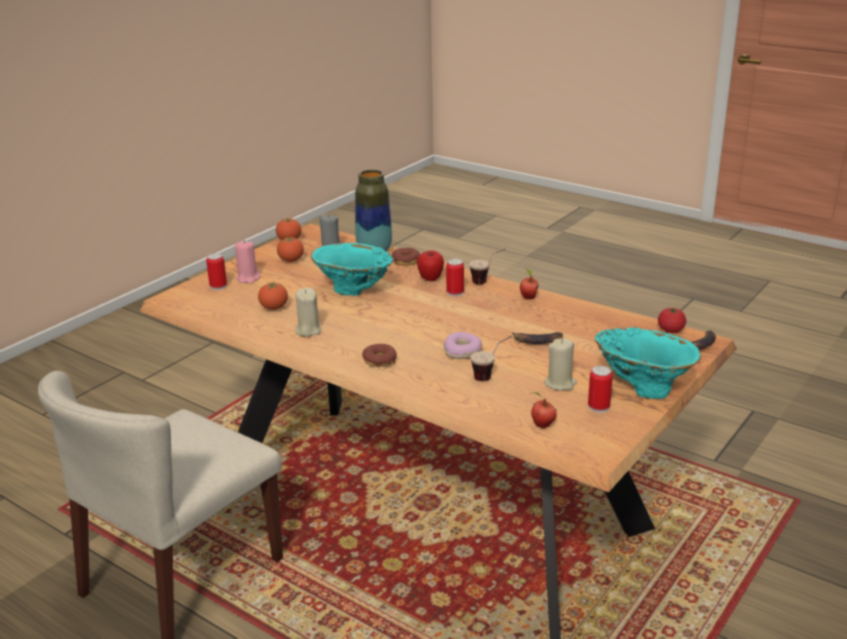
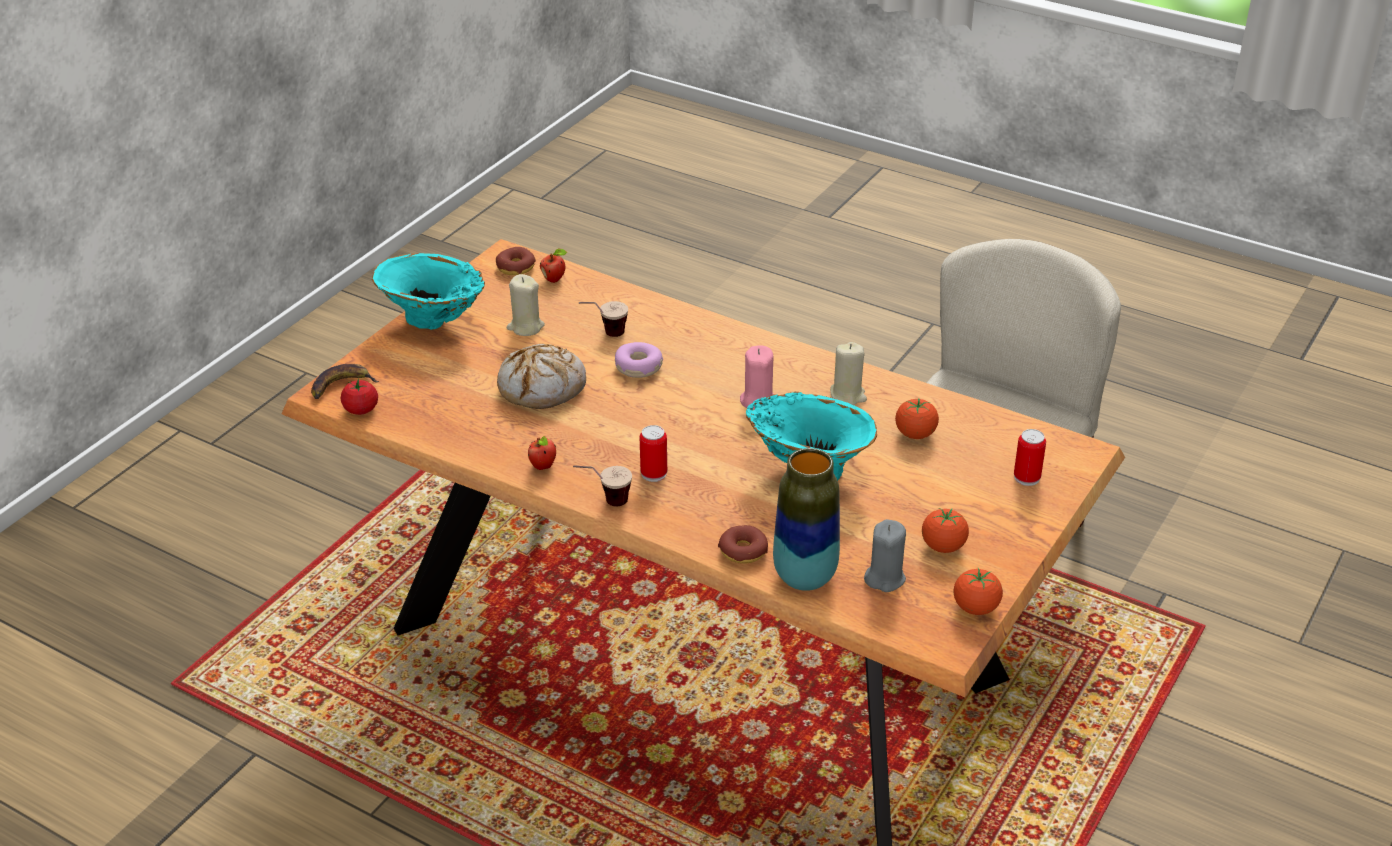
camera: 175 degrees right, 10 degrees up
(248, 278) = (991, 498): pink candle -> pink candle (757, 399)
(379, 360) = (740, 351): donut -> donut (516, 267)
(430, 279) = (695, 505): apple -> none
(537, 340) = (542, 387): banana -> bread
(598, 407) = (490, 300): can -> none

